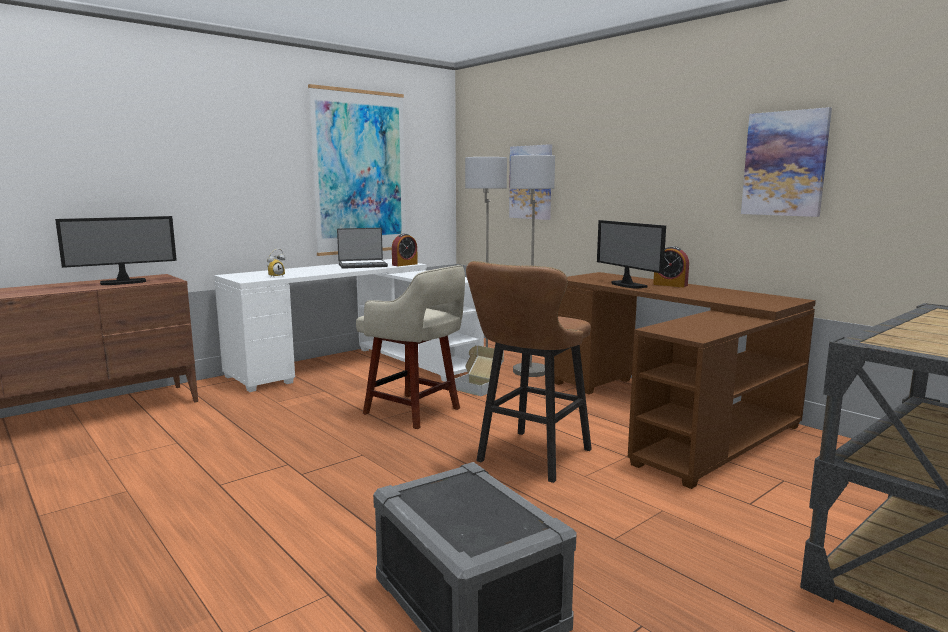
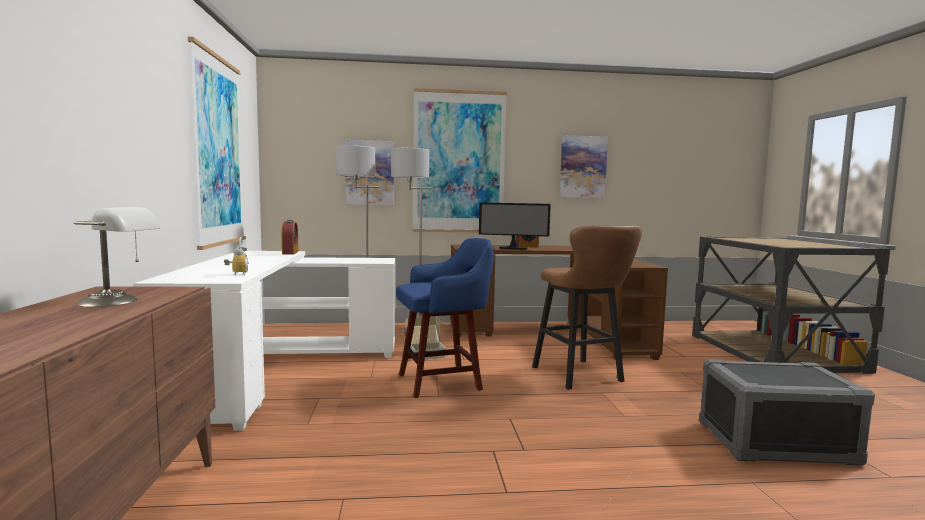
camera: 55 degrees left, 5 degrees down
(123, 282) = (119, 301): monitor -> white table lamp
(362, 265) = (254, 257): laptop -> none
(415, 412) = (443, 382): beige stool -> blue stool
(614, 165) = (459, 162): none -> picture

